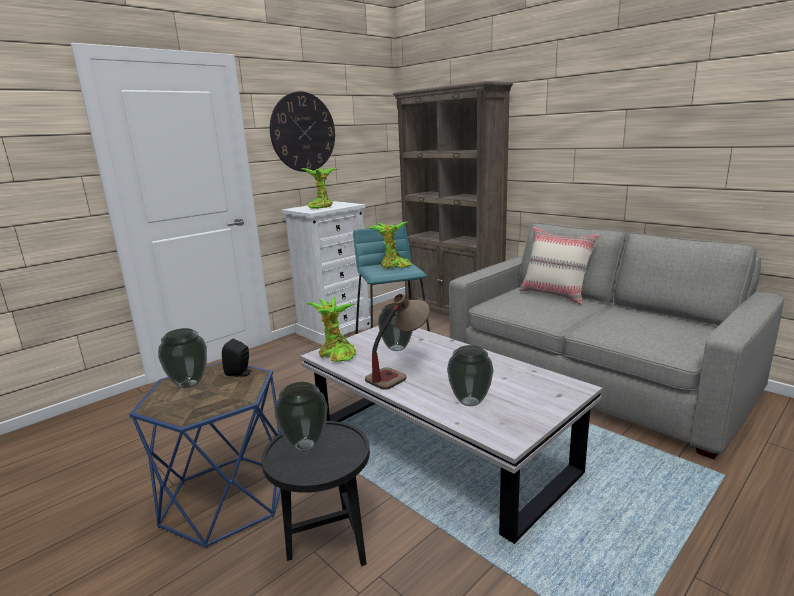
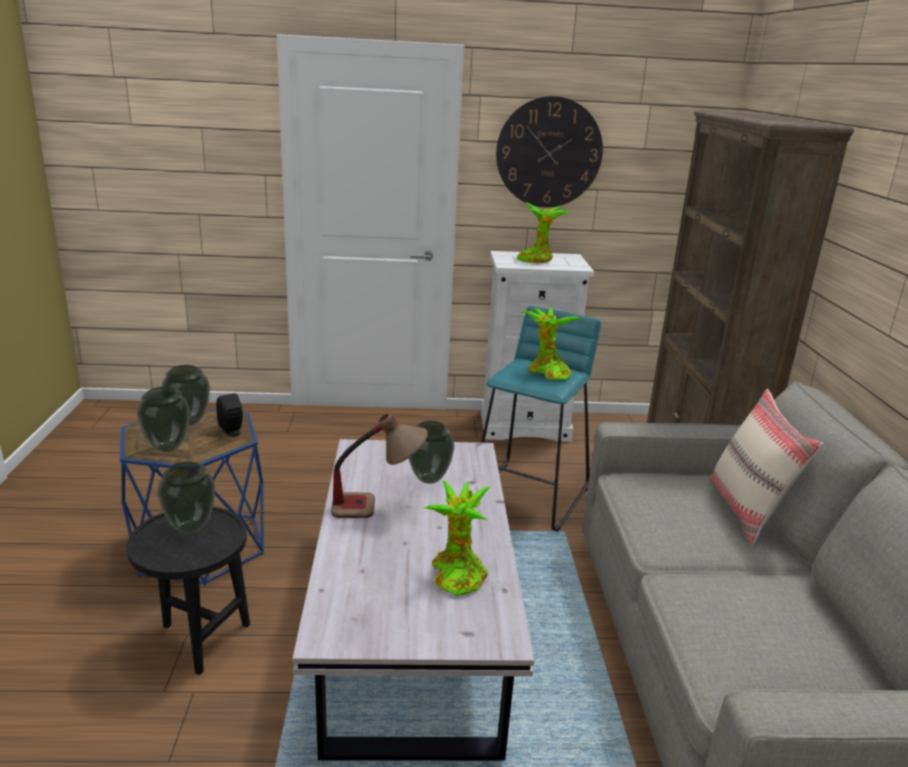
camera: 40 degrees right, 5 degrees up
(335, 355) = (366, 455): potted plant -> potted plant (456, 574)
(469, 401) = (373, 577): vase -> vase (167, 447)

